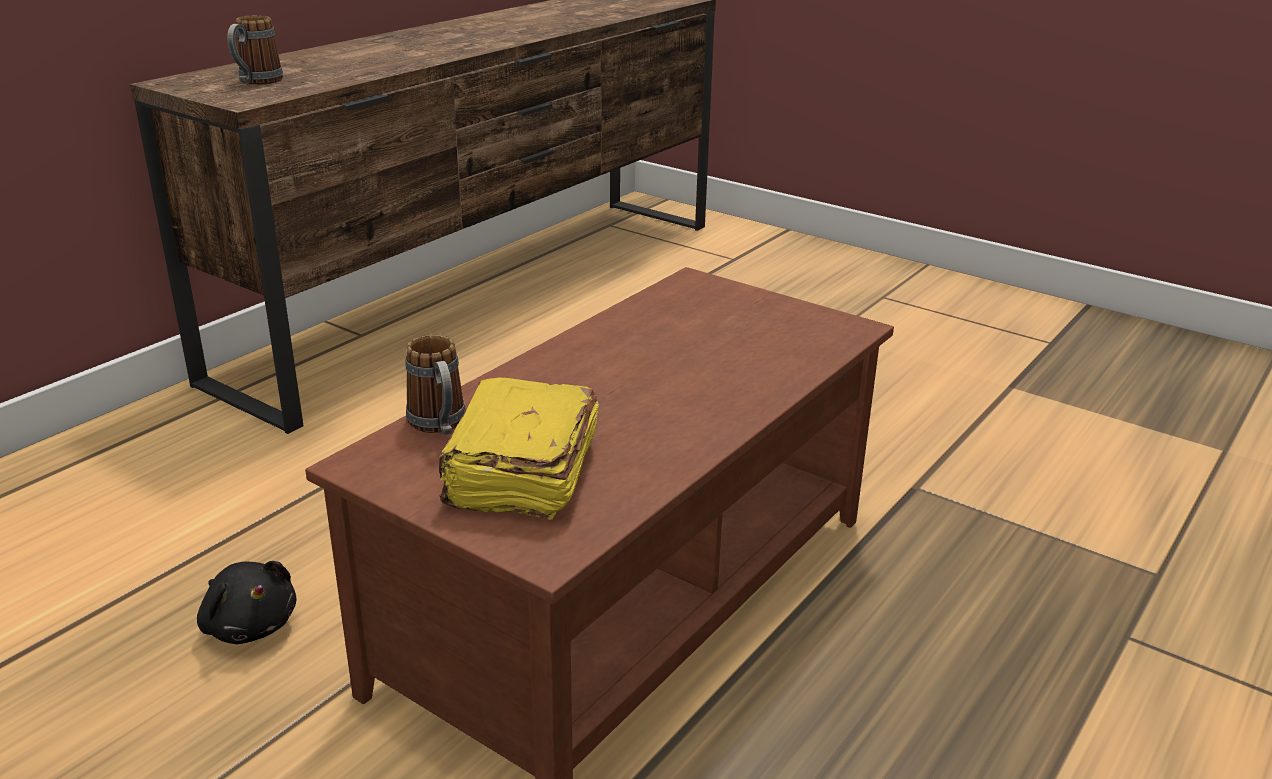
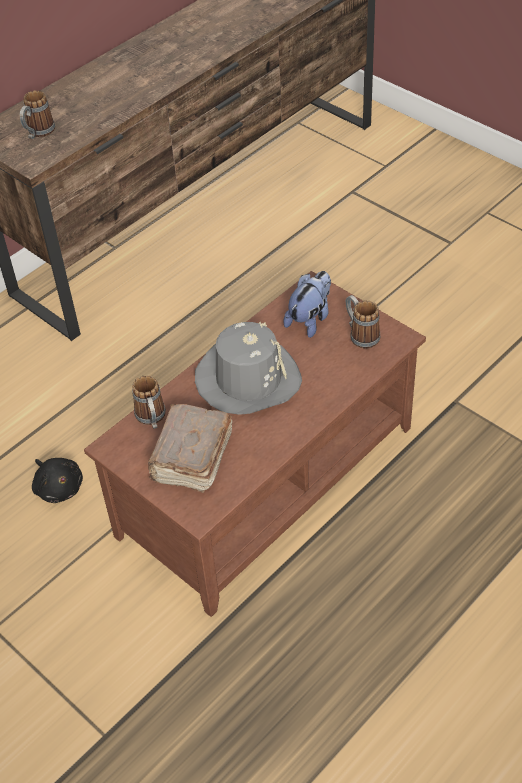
camera: 10 degrees right, 20 degrees up
(520, 474) = (191, 458): yellow book -> brown book
(609, 374) = (247, 378): none -> grey hat
(699, 311) = (310, 319): none -> plush toy
(787, 325) = (360, 334): none -> mug

